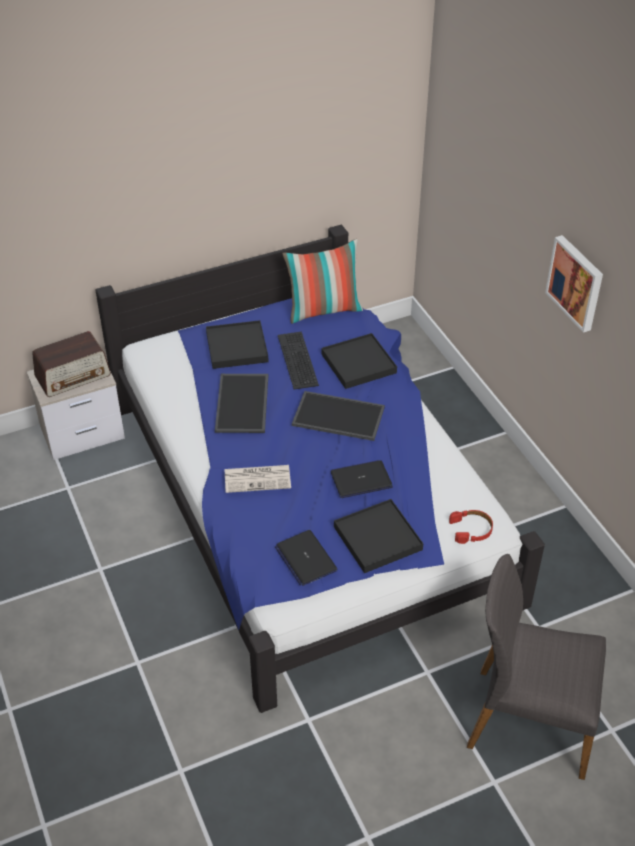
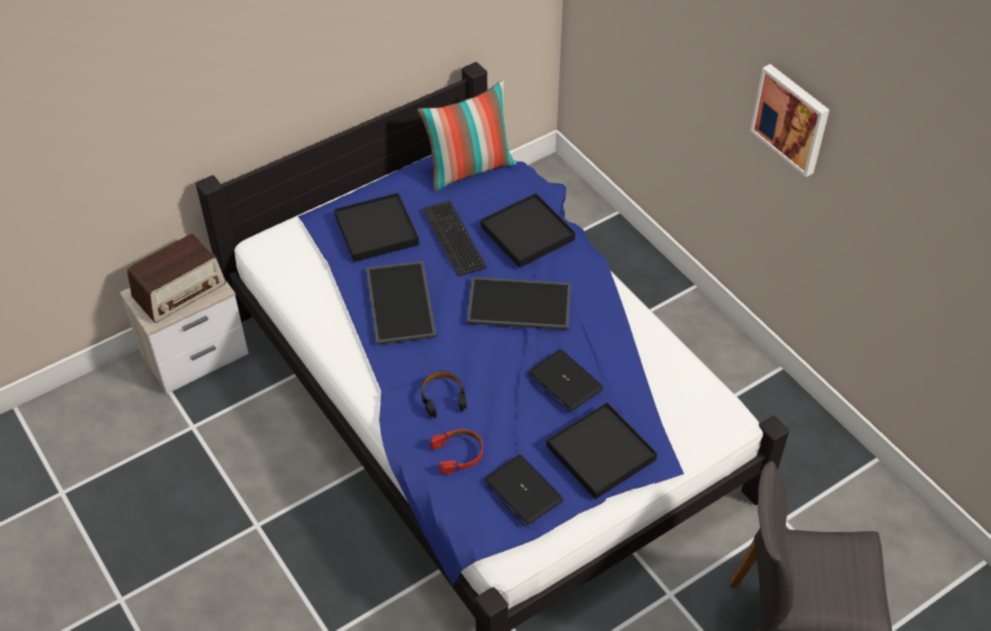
camera: 10 degrees left, 5 degrees up
(258, 478) = (443, 397): newspaper -> black headphones
(361, 480) = (564, 382): laptop -> laptop turned 105 degrees counterclockwise
(471, 530) = (704, 425): red headphones -> red headphones (458, 454)

